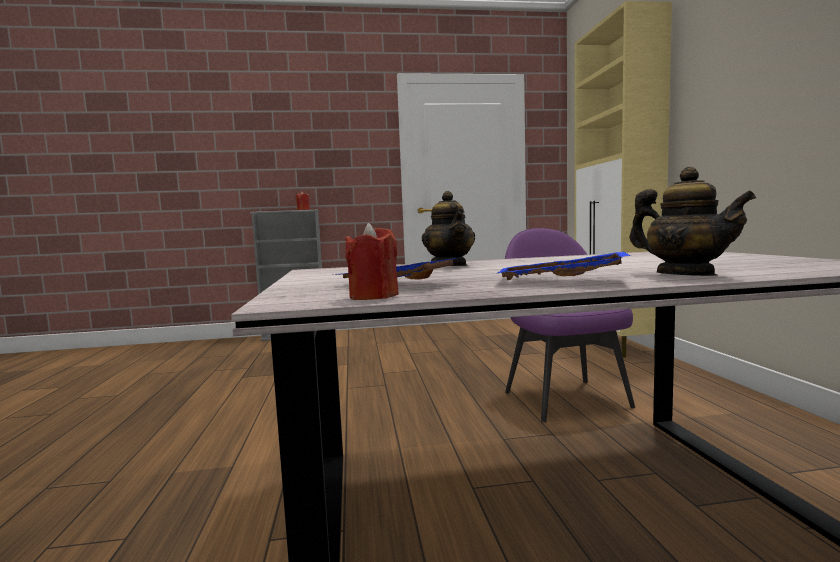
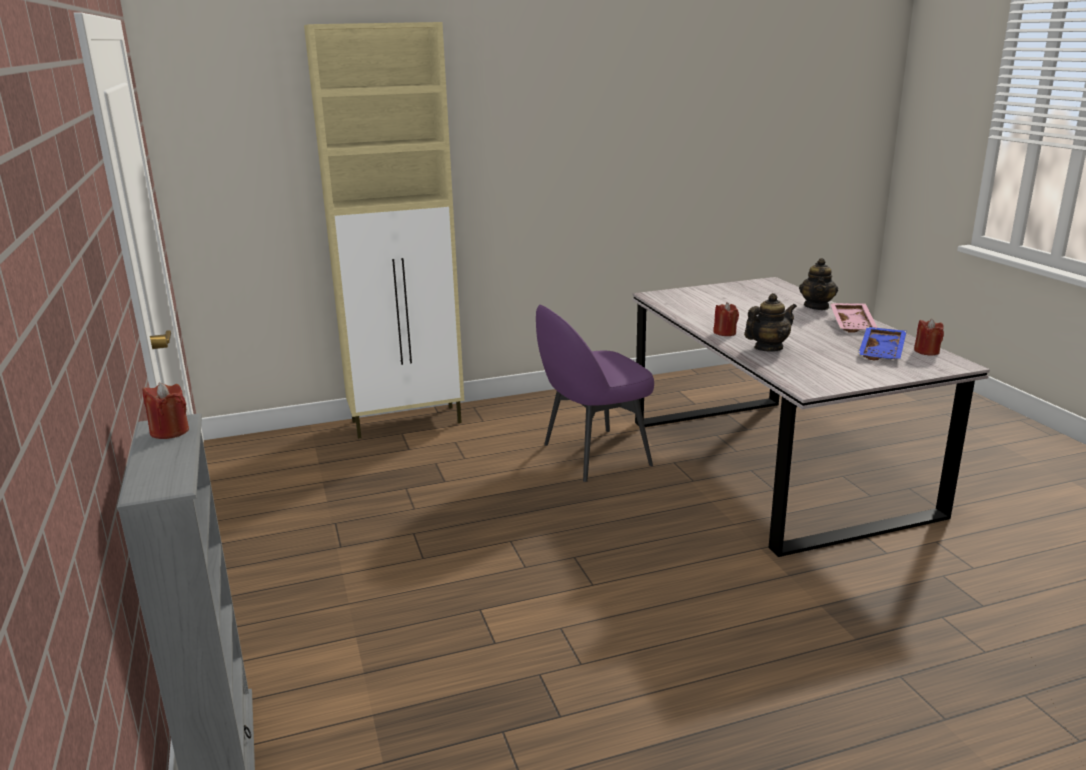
camera: 100 degrees left, 15 degrees up
(515, 260) = (725, 333): none -> red candle
(560, 281) = (853, 324): blue tray -> pink tray
(685, 275) = (817, 306): teapot -> teapot turned 150 degrees clockwise

